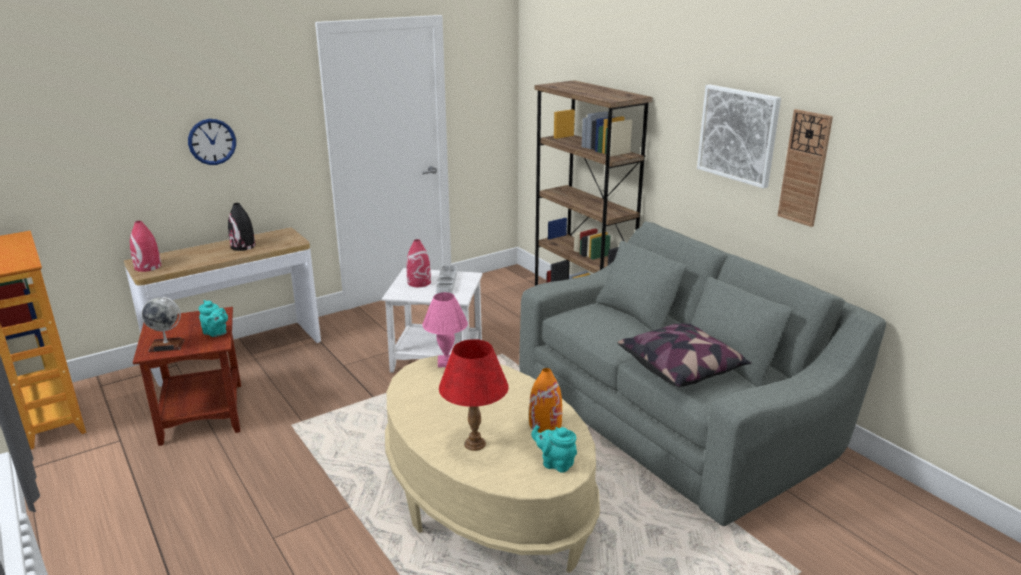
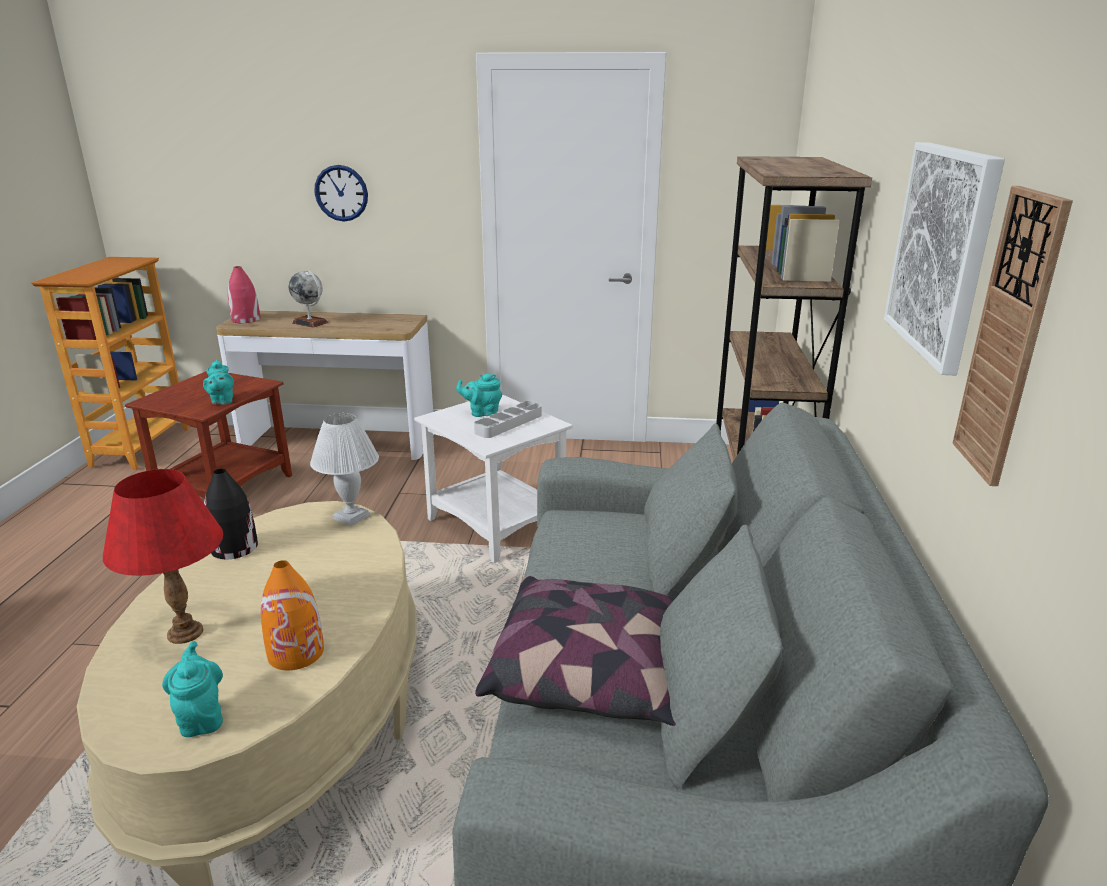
camera: 40 degrees right, 0 degrees up
(167, 346) = (170, 399): globe -> globe (310, 323)
(243, 246) = (348, 321): black vase -> black vase (234, 548)
(419, 282) = (482, 413): red vase -> turquoise teapot
(447, 362) = (352, 517): pink table lamp -> white table lamp

